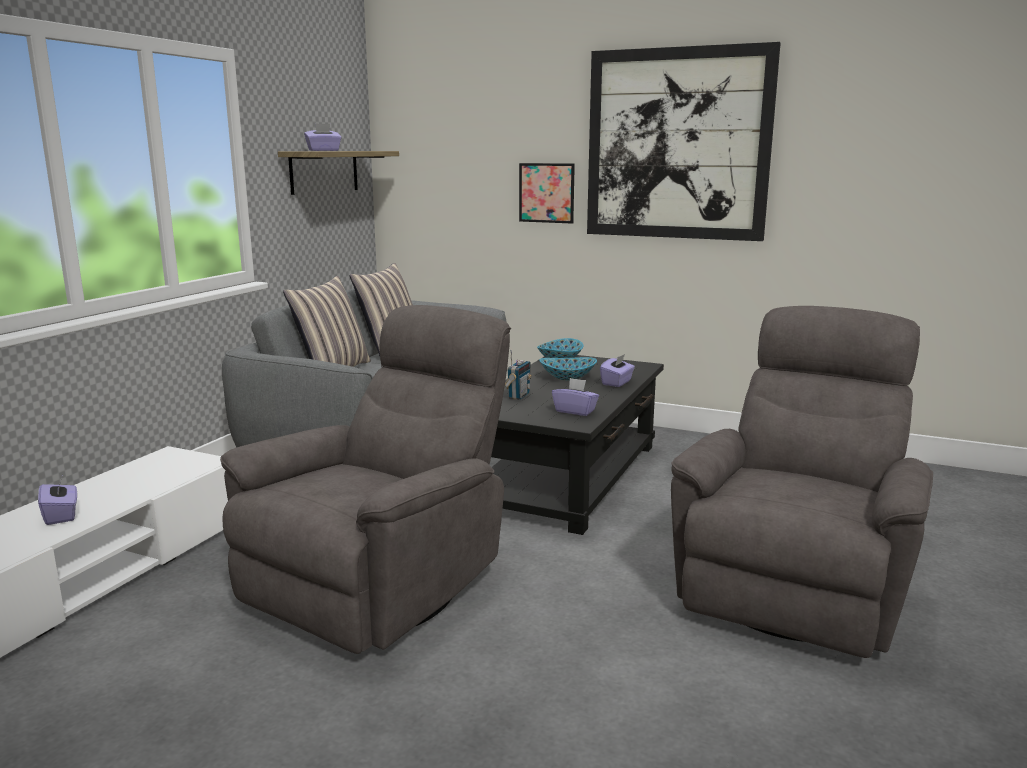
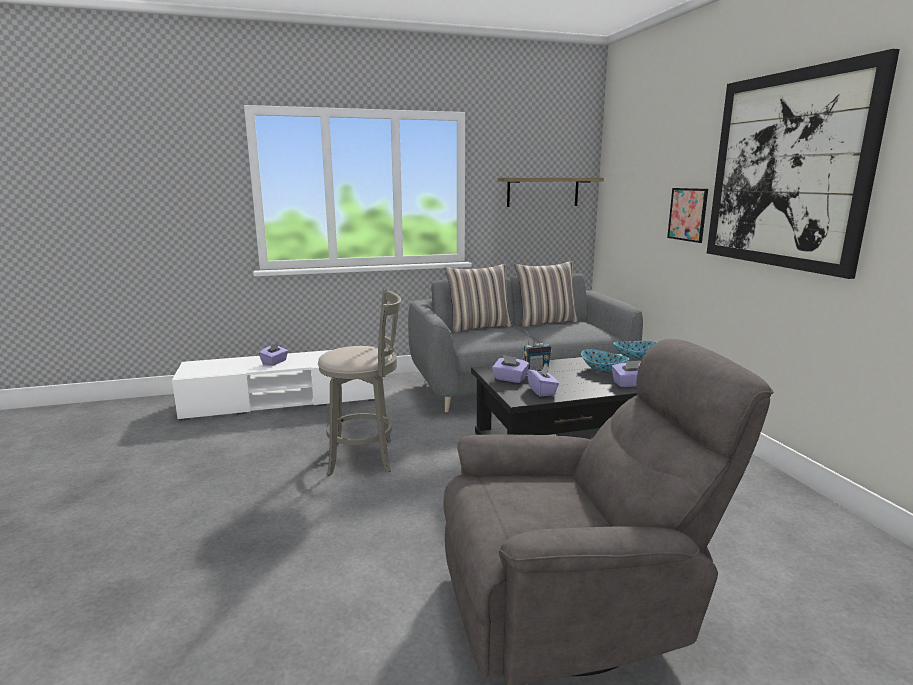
camera: 50 degrees right, 0 degrees up
(324, 150) = (529, 177): purple tissue box -> purple tissue box (510, 379)
(383, 583) = (365, 457): grey armchair -> grey stool

